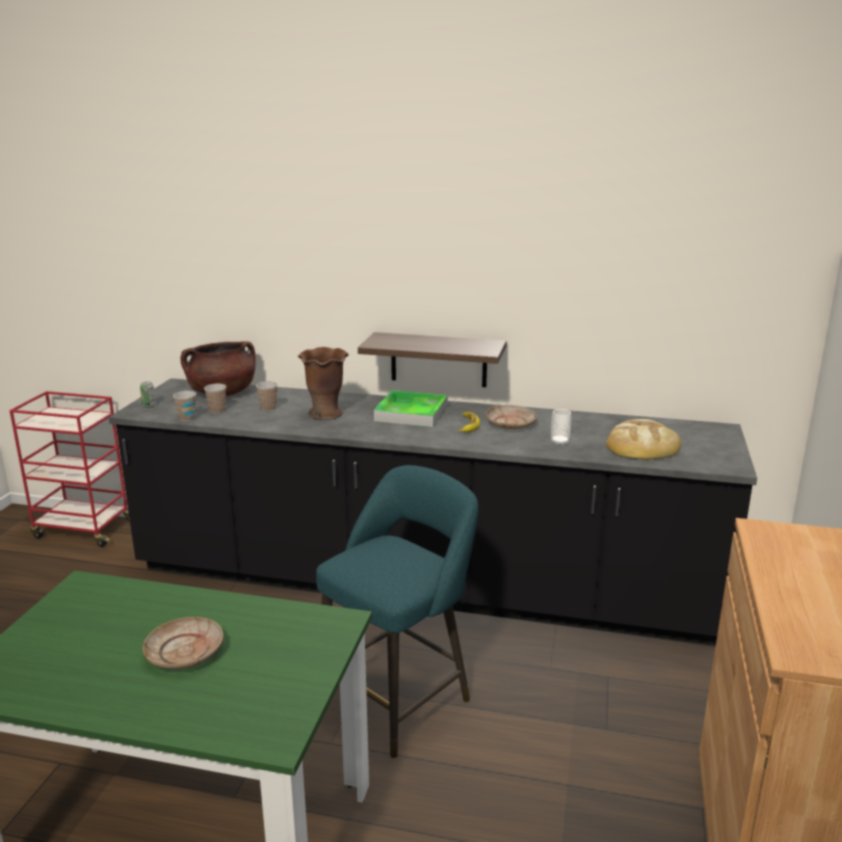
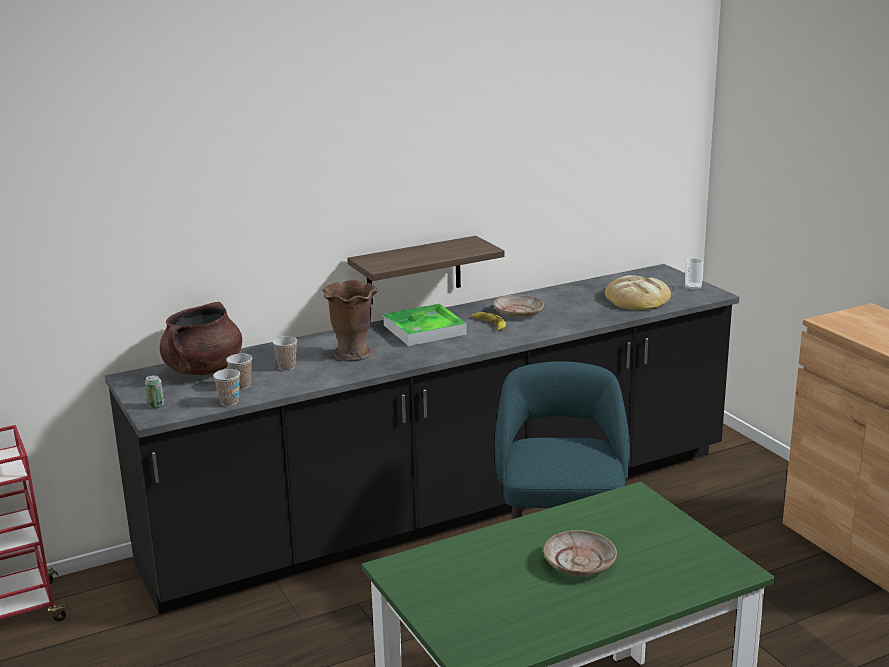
camera: 40 degrees left, 0 degrees up
(559, 442) = (581, 314): cup -> cup (693, 288)

